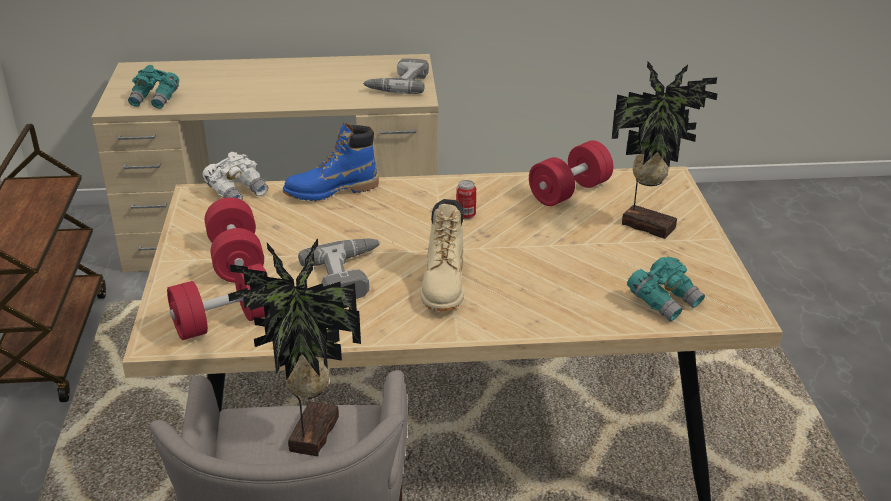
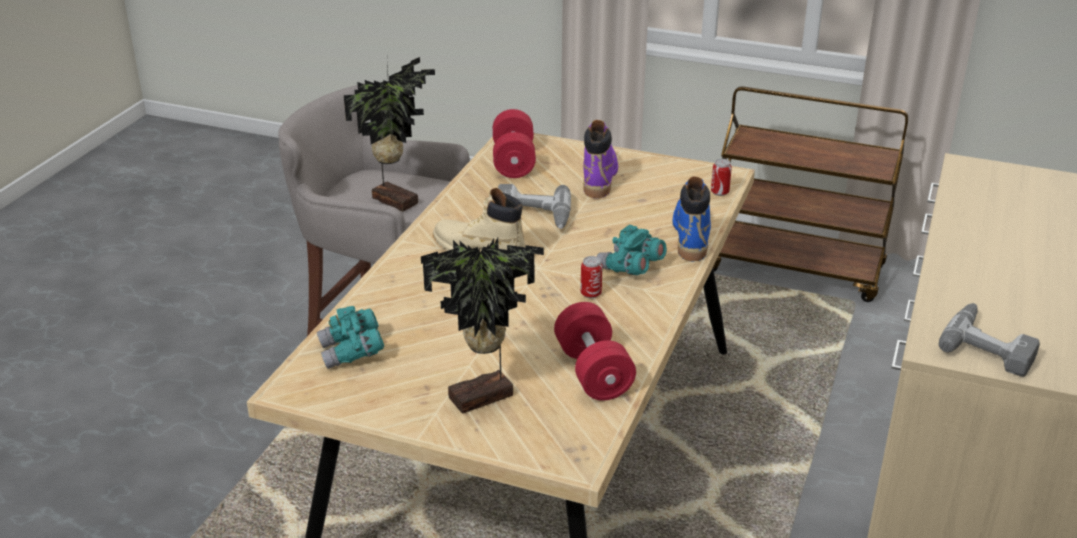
camera: 115 degrees right, 0 degrees up
(155, 100) = (980, 186): turquoise binoculars -> turquoise binoculars (630, 268)
(236, 259) = (598, 176): red dumbbell -> purple boot
(237, 192) = (719, 192): white binoculars -> can

